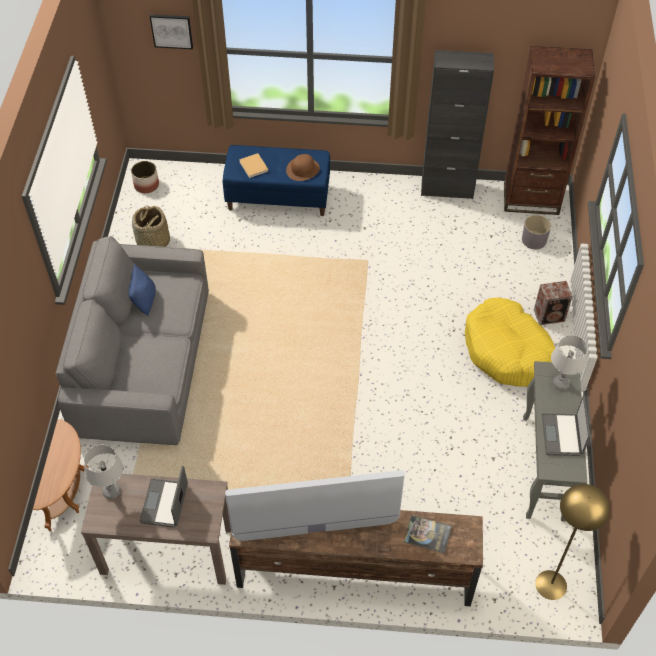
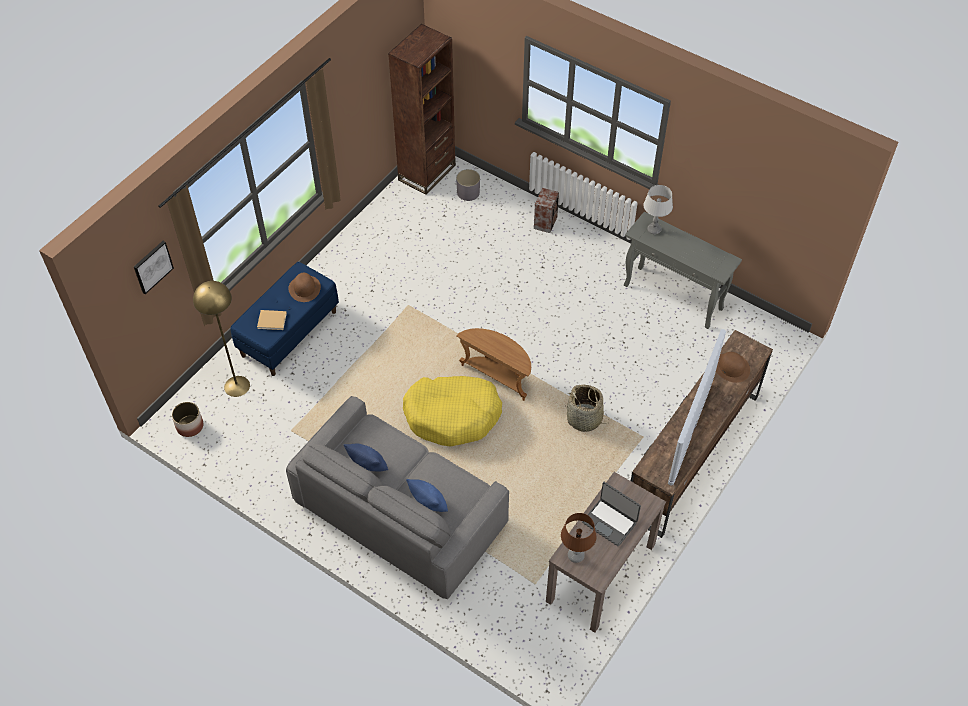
camera: 60 degrees left, 0 degrees up
(70, 491) = (499, 624): brown side table -> brown side table (497, 376)
(111, 491) = (576, 556): grey table lamp -> brown table lamp
(130, 361) = (428, 503): none -> blue pillow
(153, 242) = (265, 450): basket -> basket (584, 419)
(427, 534) = (731, 368): book -> brown hat
(447, 189) = (374, 217): black cabinet -> none
(507, 351) = (560, 264): yellow dog bed -> yellow dog bed (452, 415)
(551, 585) = (766, 343): yellow floor lamp -> yellow floor lamp (237, 386)
(563, 435) = (697, 251): laptop -> none

